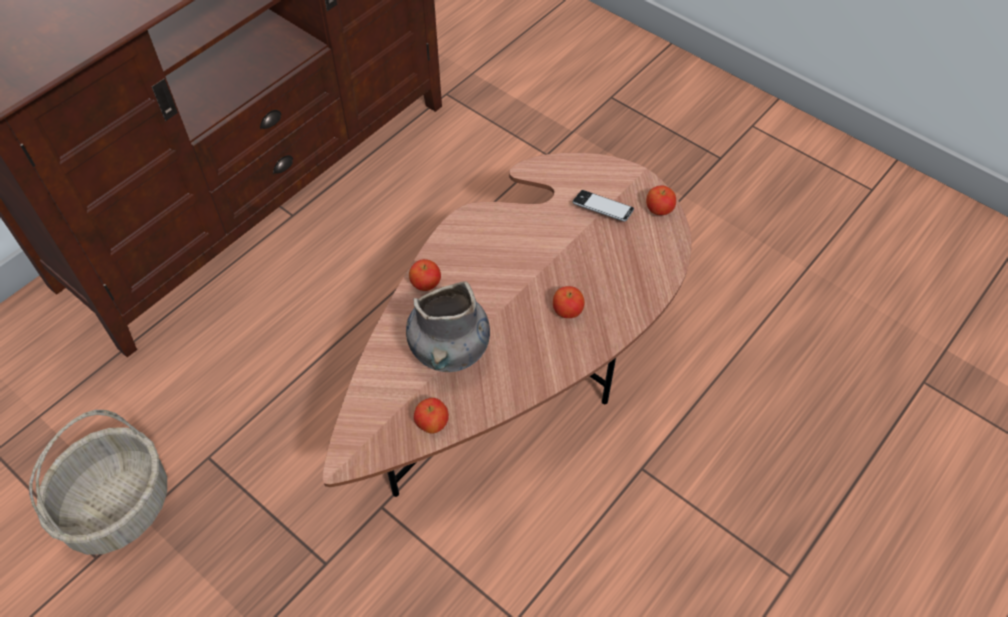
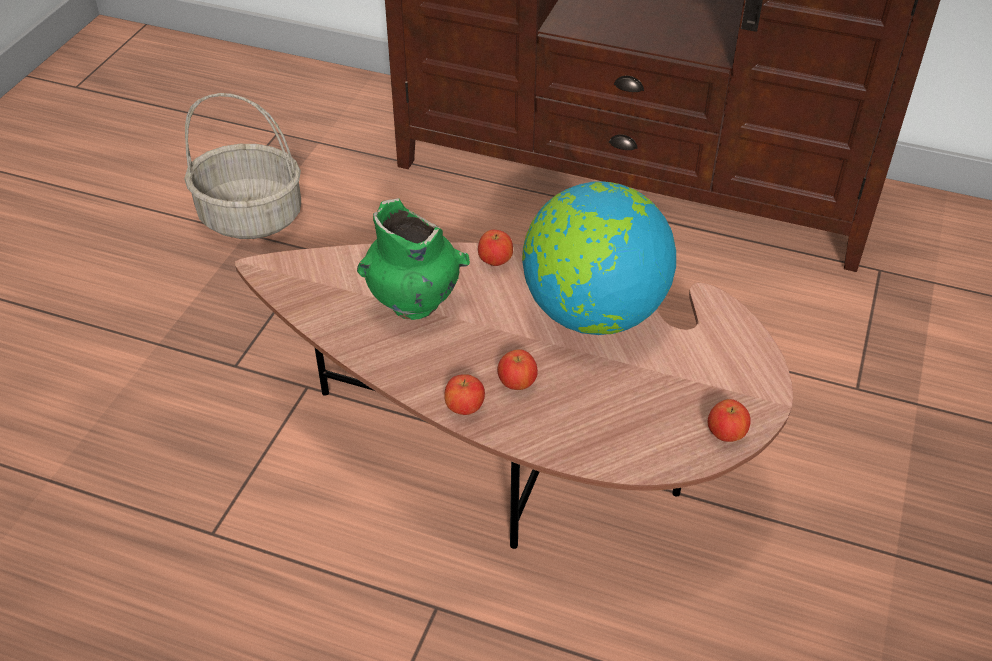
camera: 70 degrees right, 10 degrees down
(432, 424) = (324, 314): apple -> apple (464, 408)
(450, 353) = (416, 303): grey vase -> green vase
(513, 241) = (593, 312): none -> globe
(602, 209) = (691, 378): phone -> none

